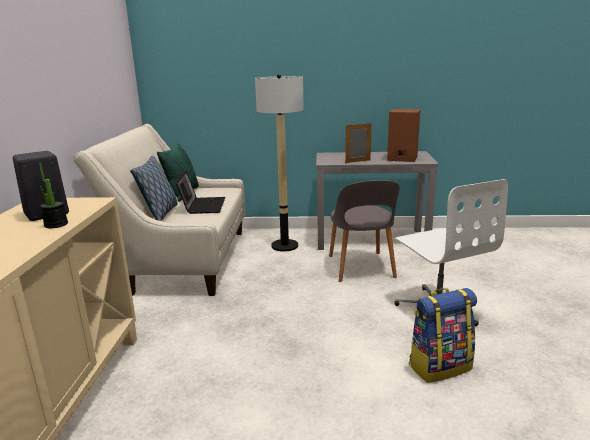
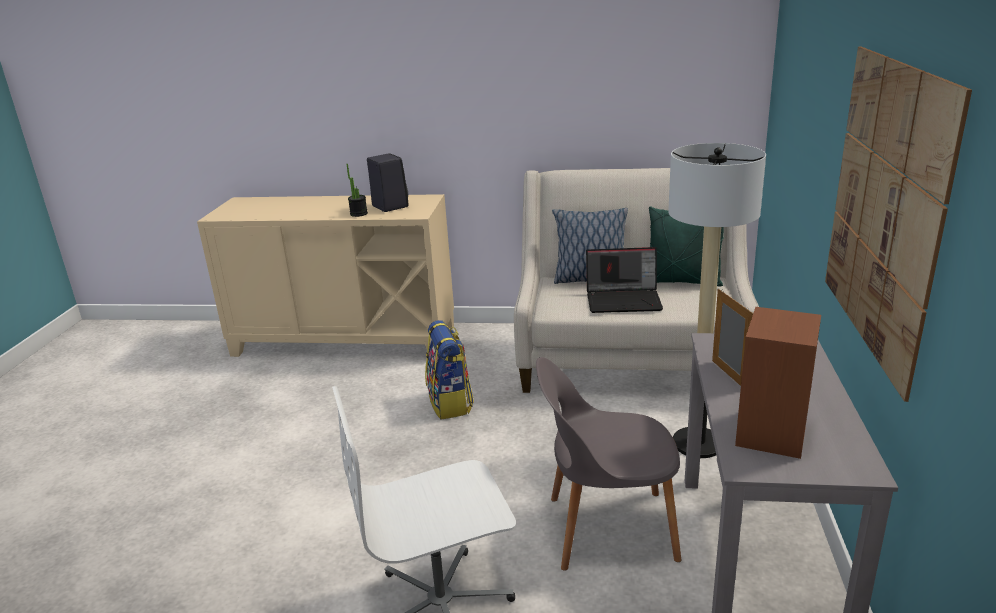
camera: 95 degrees right, 5 degrees up
(361, 75) = (884, 208): none -> picture
(439, 366) = (303, 570): backpack -> backpack (450, 403)

